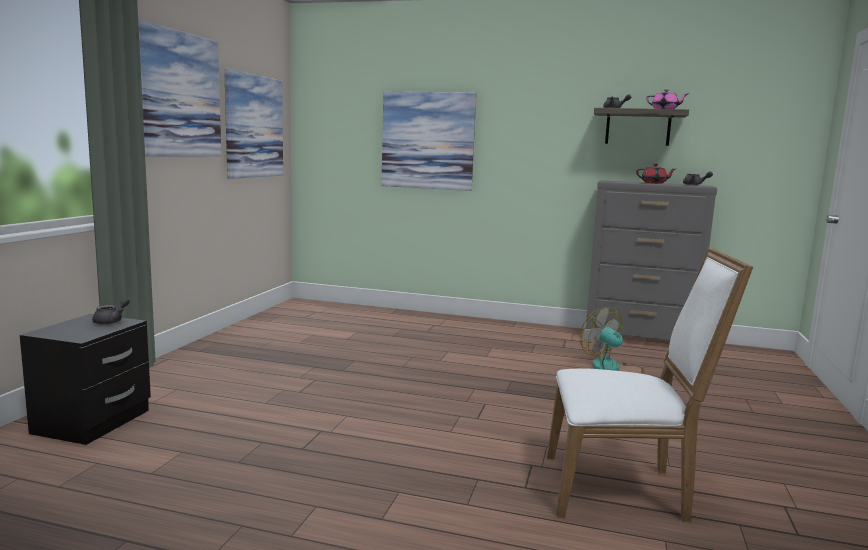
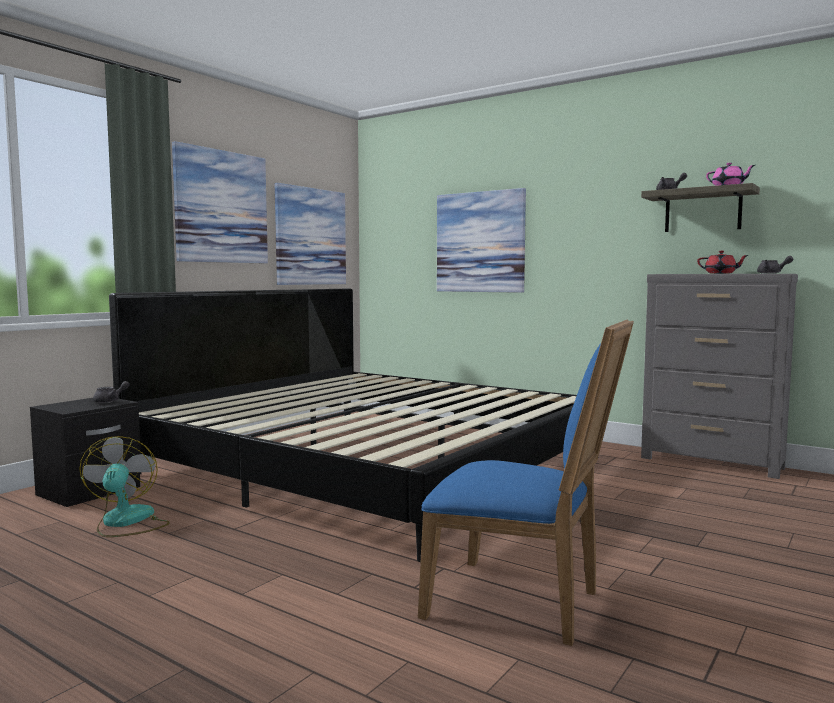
camera: 20 degrees right, 5 degrees down
(367, 363) = (371, 465): none -> bed
(612, 369) = (642, 488): fan -> fan (126, 522)
(623, 489) = (523, 603): white chair -> blue chair

